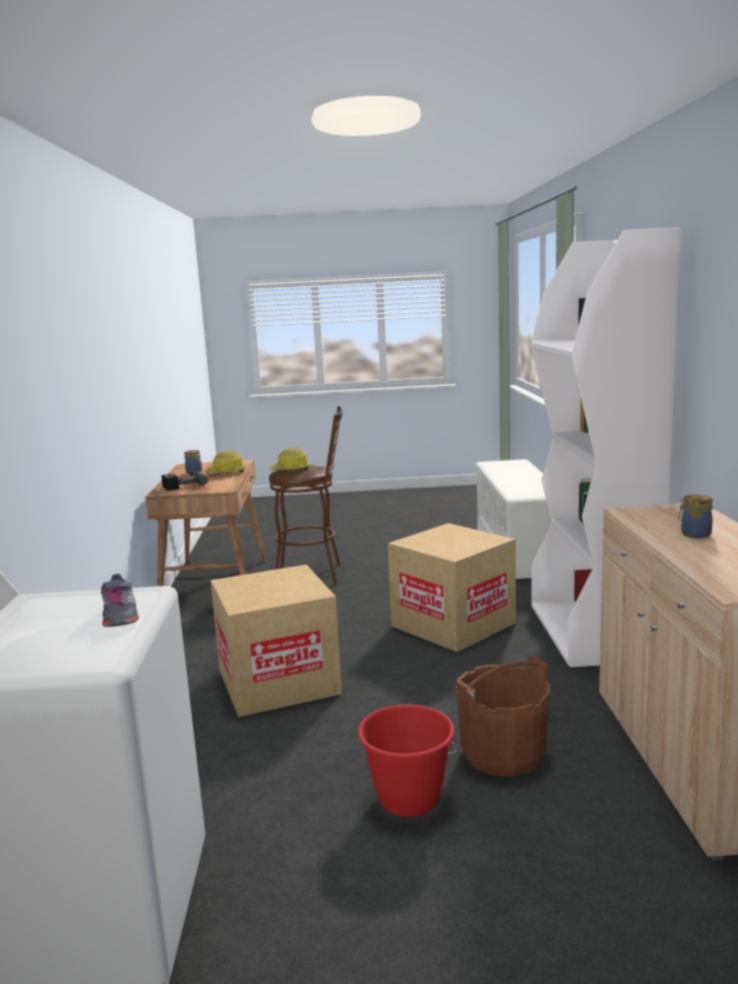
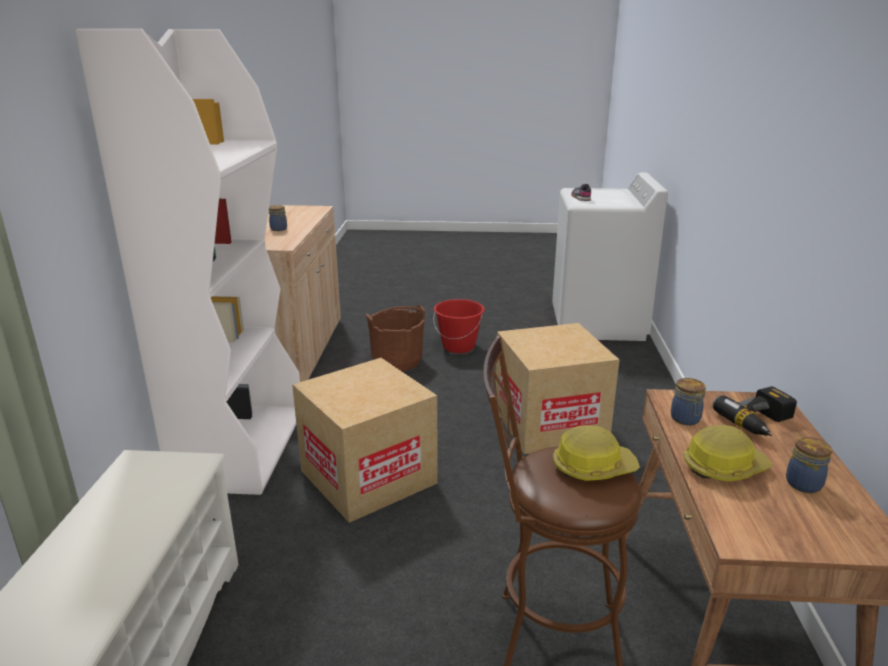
camera: 175 degrees left, 10 degrees up
(226, 483) = (686, 419): none -> jar

